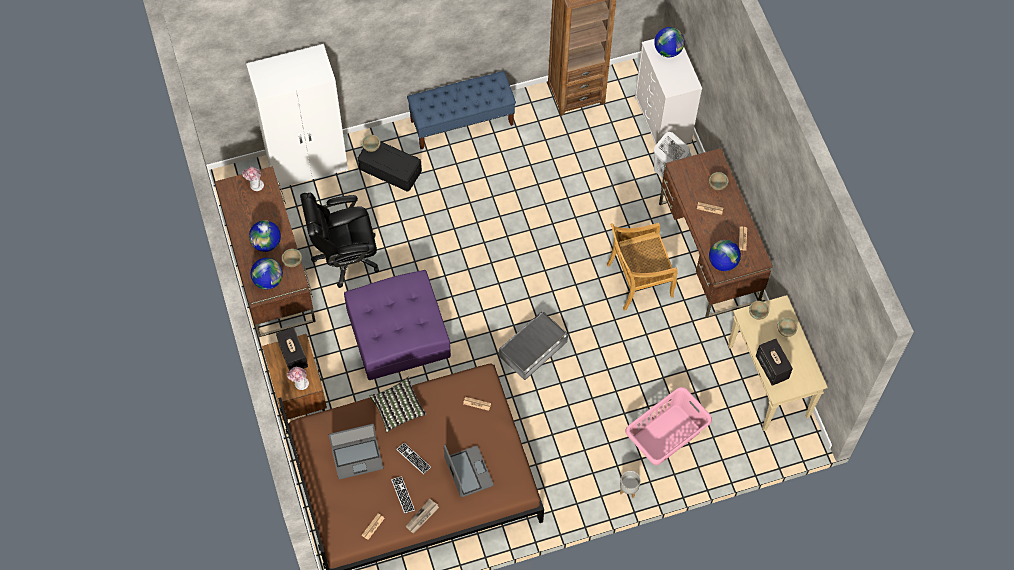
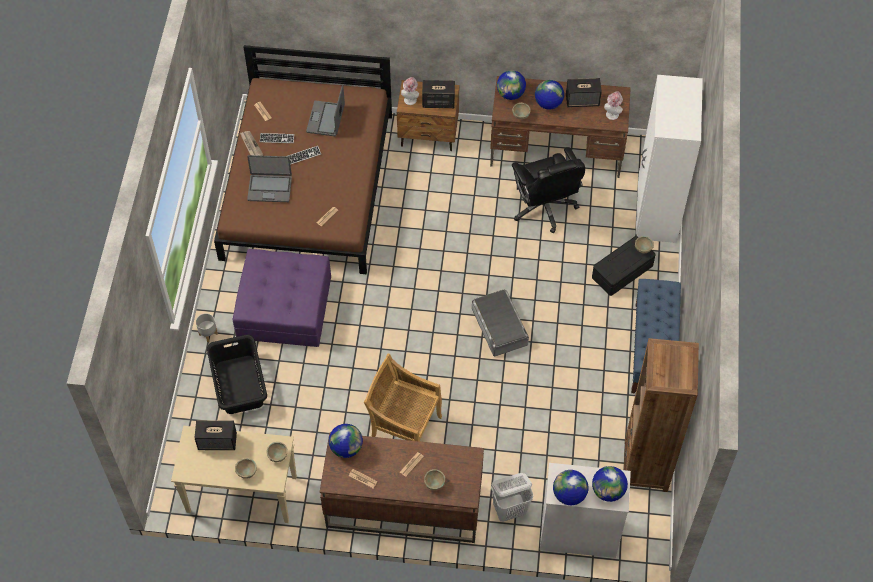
camera: 115 degrees right, 5 degrees down
(249, 215) = (582, 100): none -> speaker
(345, 257) = (544, 207): black office chair -> black office chair turned 150 degrees clockwise
(398, 332) = (449, 220): purple ottoman -> purple ottoman (285, 307)
(398, 408) = (354, 161): pillow -> none
(533, 348) = (380, 315): grey storage box -> grey storage box (499, 326)
(638, 281) = (404, 429): beige chair -> beige chair turned 75 degrees counterclockwise
(666, 435) = (239, 385): pink laundry basket -> black laundry basket
(686, 75) = (569, 495): none -> globe

